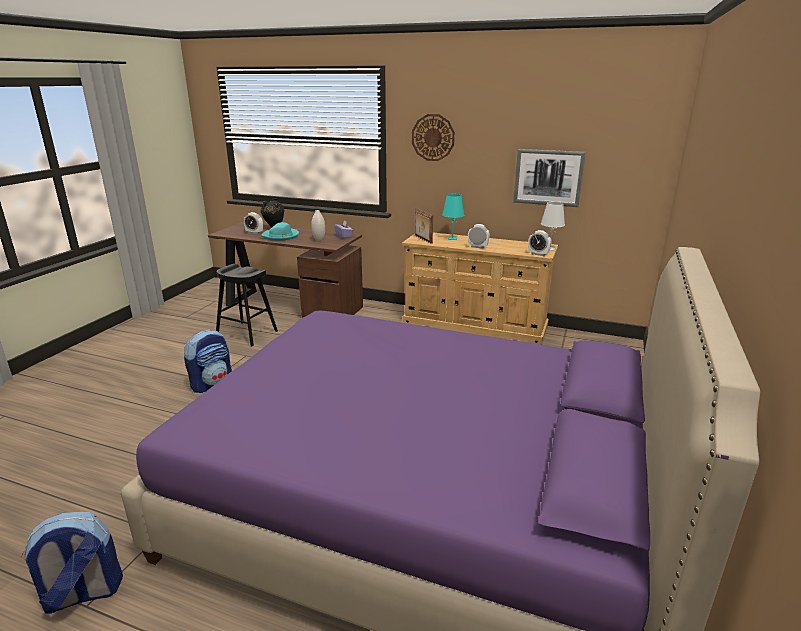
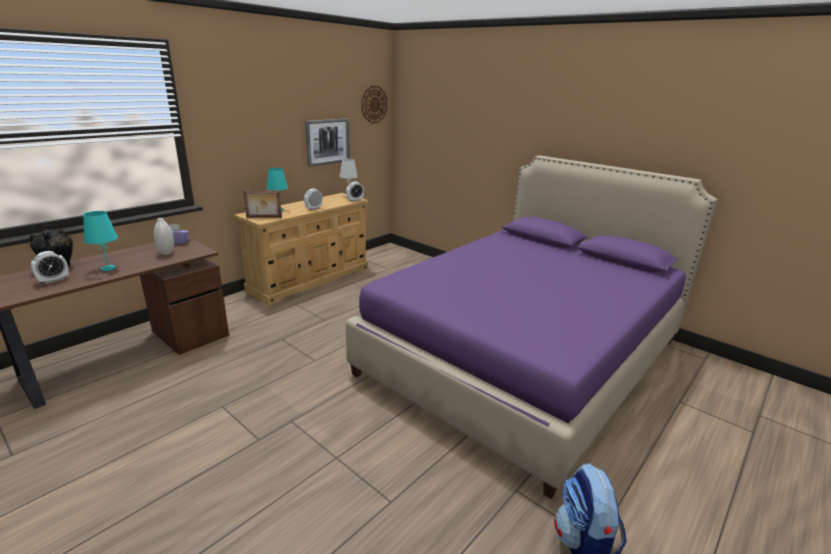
camera: 70 degrees left, 0 degrees up
(212, 383) = (266, 439): backpack -> none
(247, 334) = (162, 399): black stool -> none
(281, 236) = (108, 268): turquoise hat -> turquoise table lamp
(433, 137) = (233, 117): wall clock -> wall clock (374, 104)

